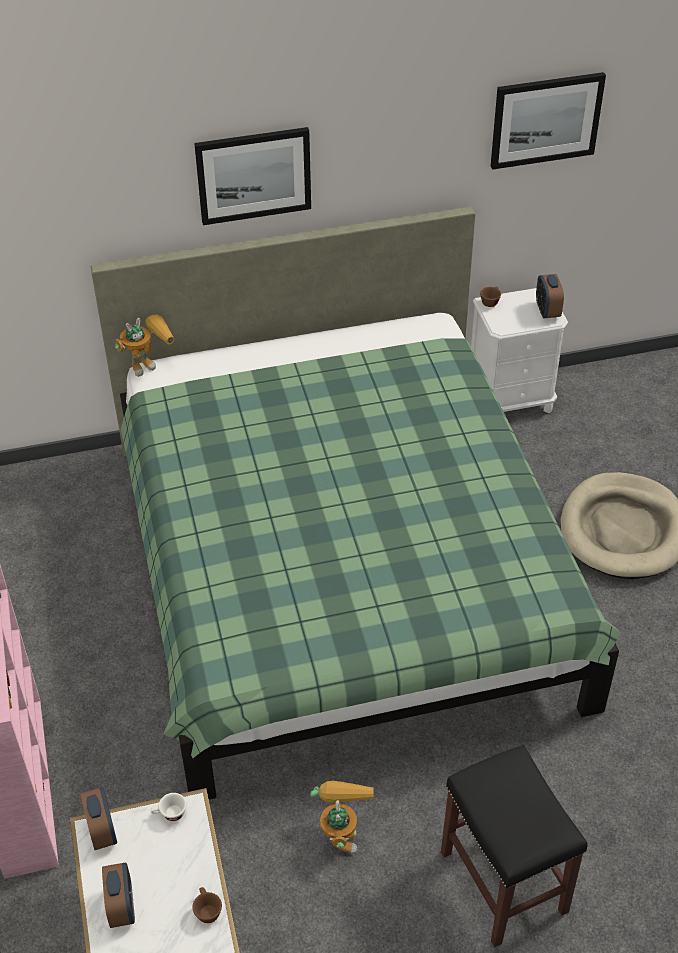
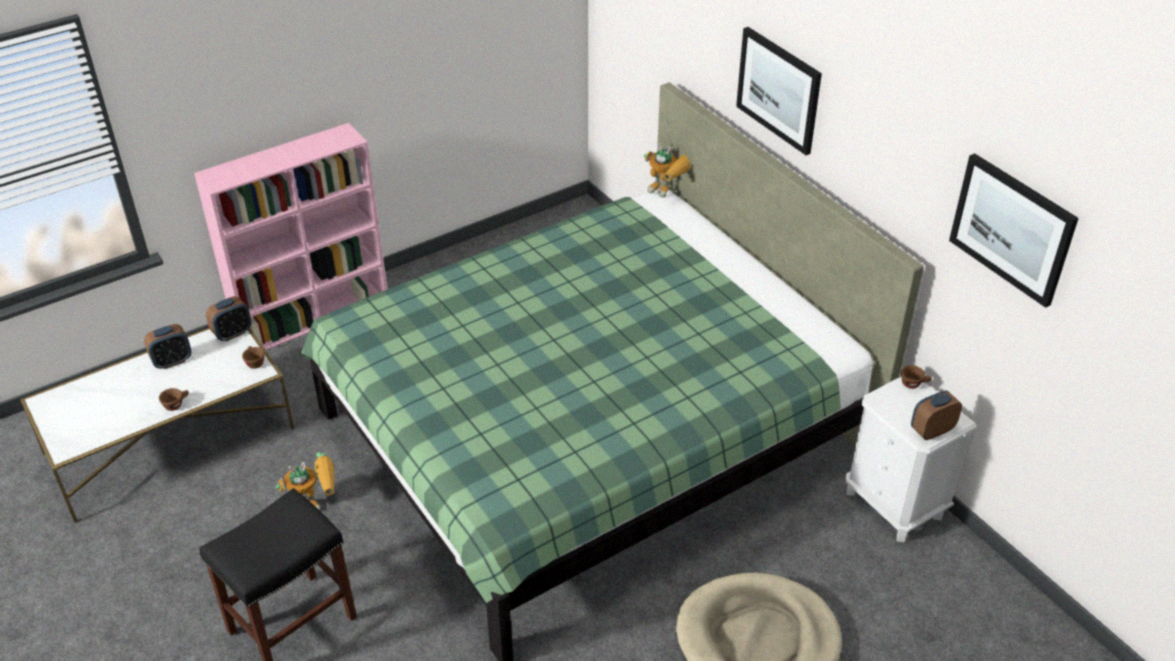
camera: 70 degrees right, 5 degrees down
(169, 814) = (254, 362): white cup -> brown cup

